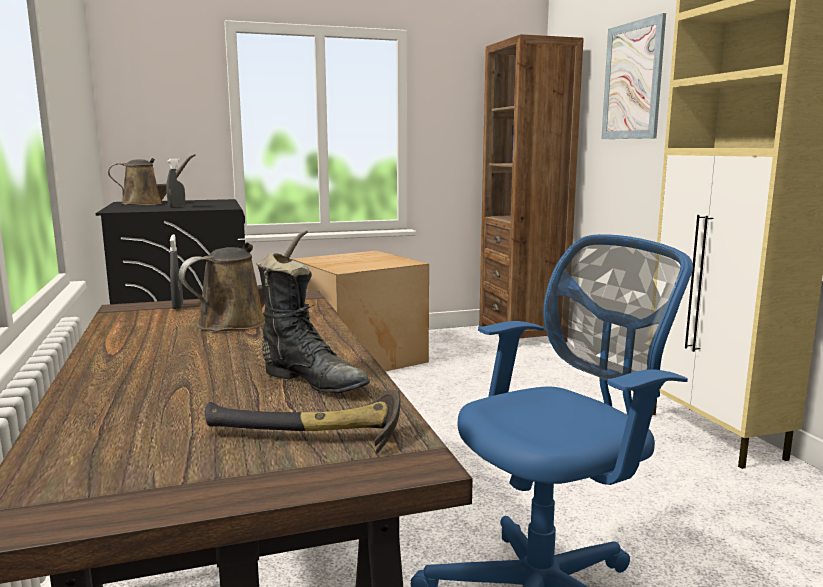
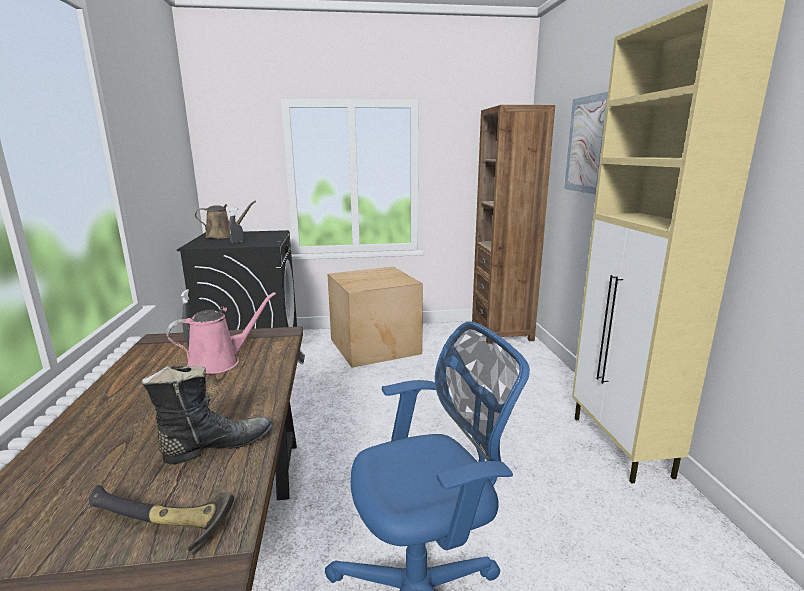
camera: 10 degrees right, 5 degrees up
(239, 321) = (219, 362): brown watering can -> pink watering can
(313, 381) = (216, 446): black boot -> black boot turned 75 degrees counterclockwise

